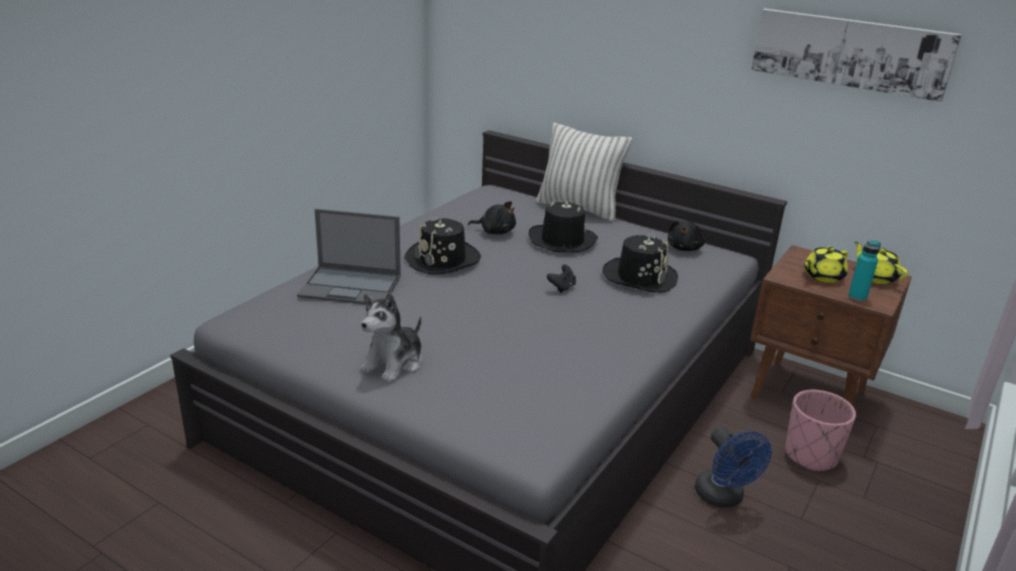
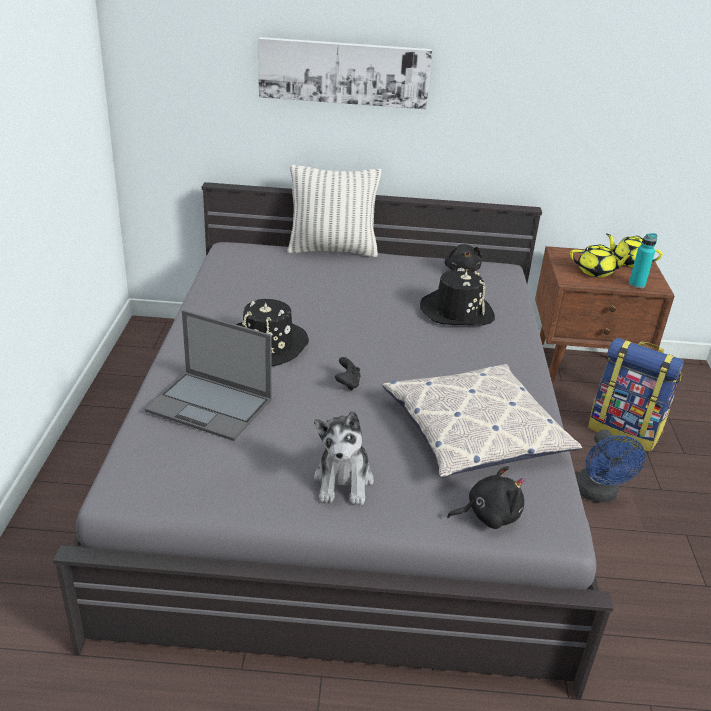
camera: 30 degrees left, 5 degrees up
(352, 286) = (211, 405): laptop -> laptop turned 45 degrees clockwise
(495, 231) = (283, 297): black plush toy -> black plush toy (488, 515)
(546, 365) = (474, 431): none -> pillow
(562, 240) = (354, 290): black hat -> none
(562, 287) = (405, 343): black game controller -> black game controller (347, 383)
(723, 498) = (598, 494): blue fan -> blue fan turned 45 degrees clockwise
(811, 455) = (625, 431): pink planter -> backpack
(822, 276) = (596, 272): yellow teapot -> yellow teapot turned 105 degrees counterclockwise
(850, 52) = (592, 62): picture -> picture (344, 72)

